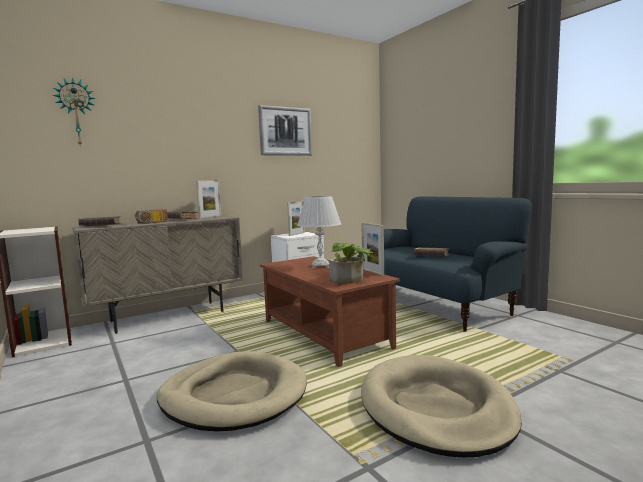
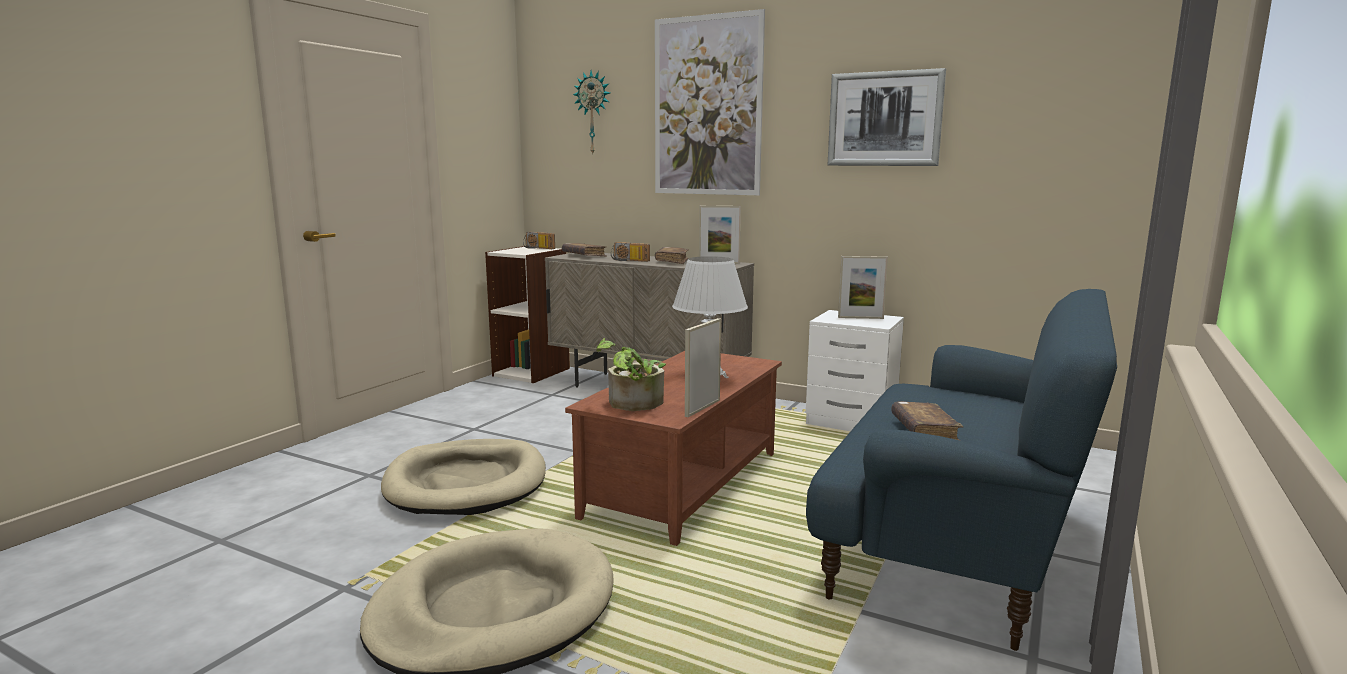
camera: 60 degrees right, 5 degrees up
(30, 228) = (537, 248): none -> radio
(180, 116) = (707, 106): none -> picture

